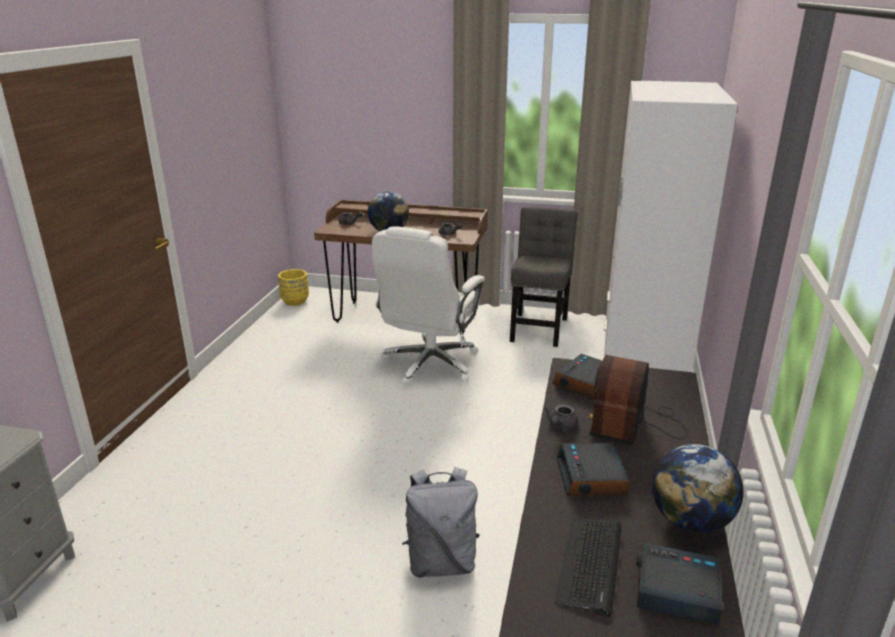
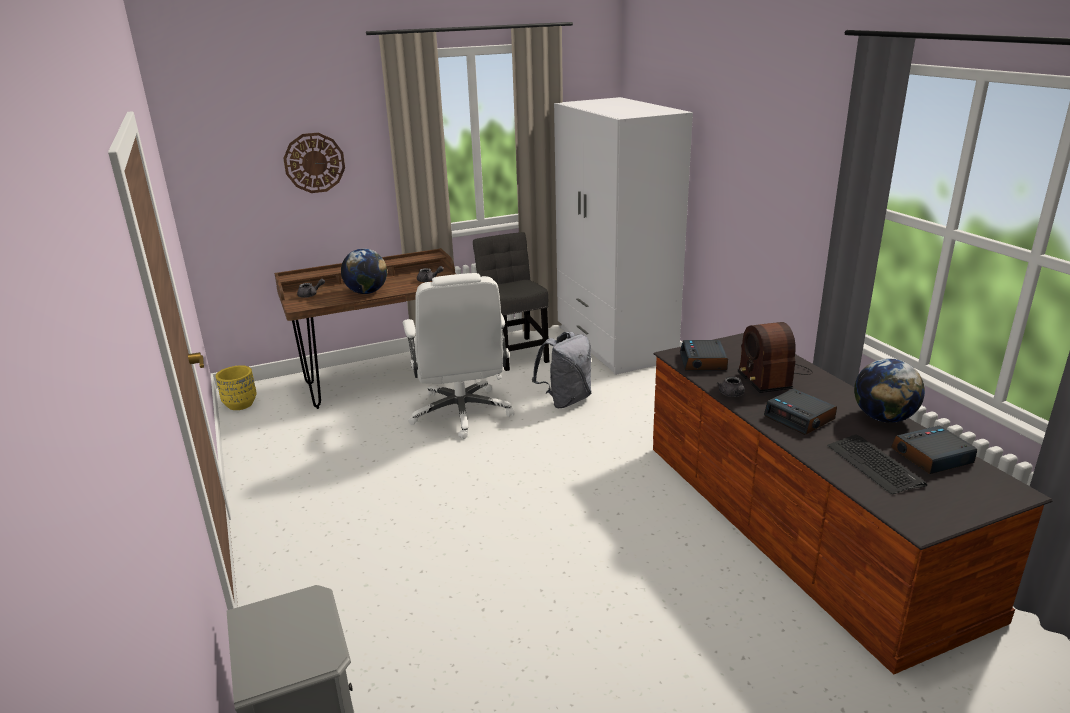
camera: 35 degrees left, 0 degrees up
(390, 110) = (314, 163): none -> wall clock
(441, 562) = (670, 552): grey backpack -> grey backpack (566, 400)

